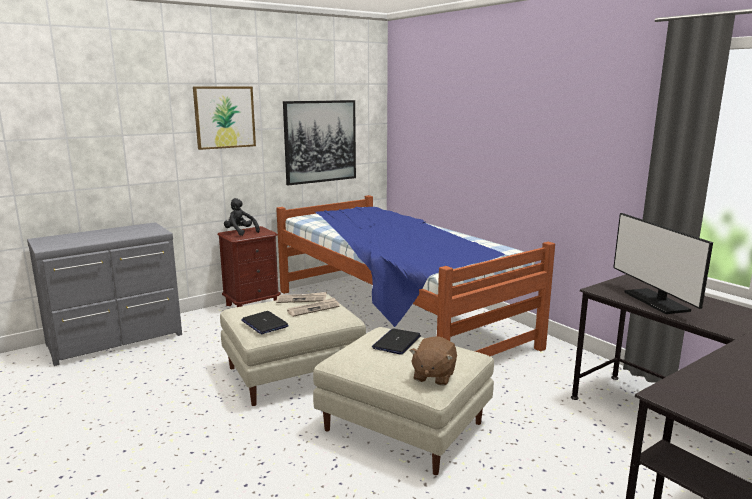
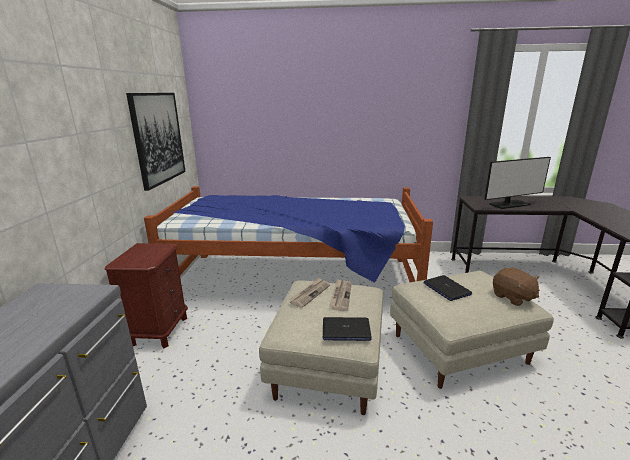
camera: 50 degrees left, 5 degrees up
(224, 117) = (80, 114): picture -> none
(240, 232) = (134, 256): black plush toy -> none
(656, 301) = (509, 204): monitor -> monitor turned 45 degrees counterclockwise

